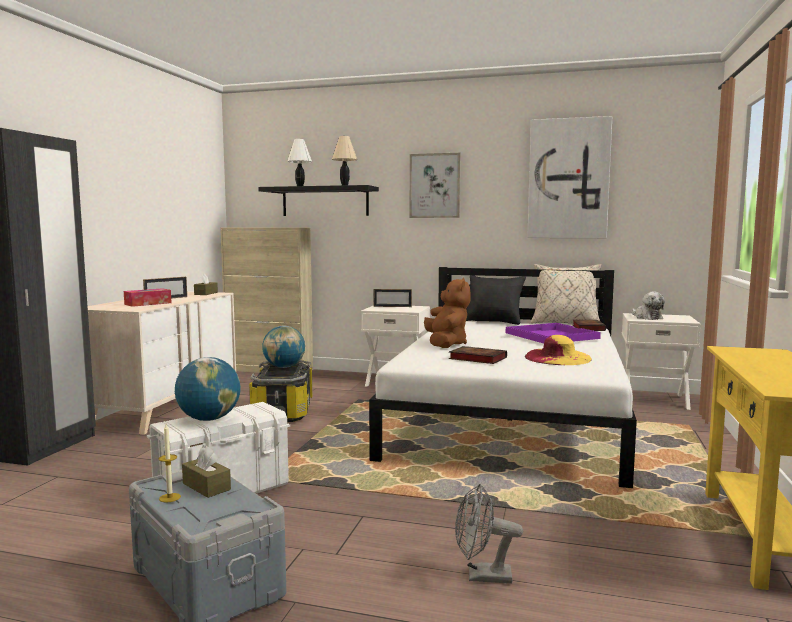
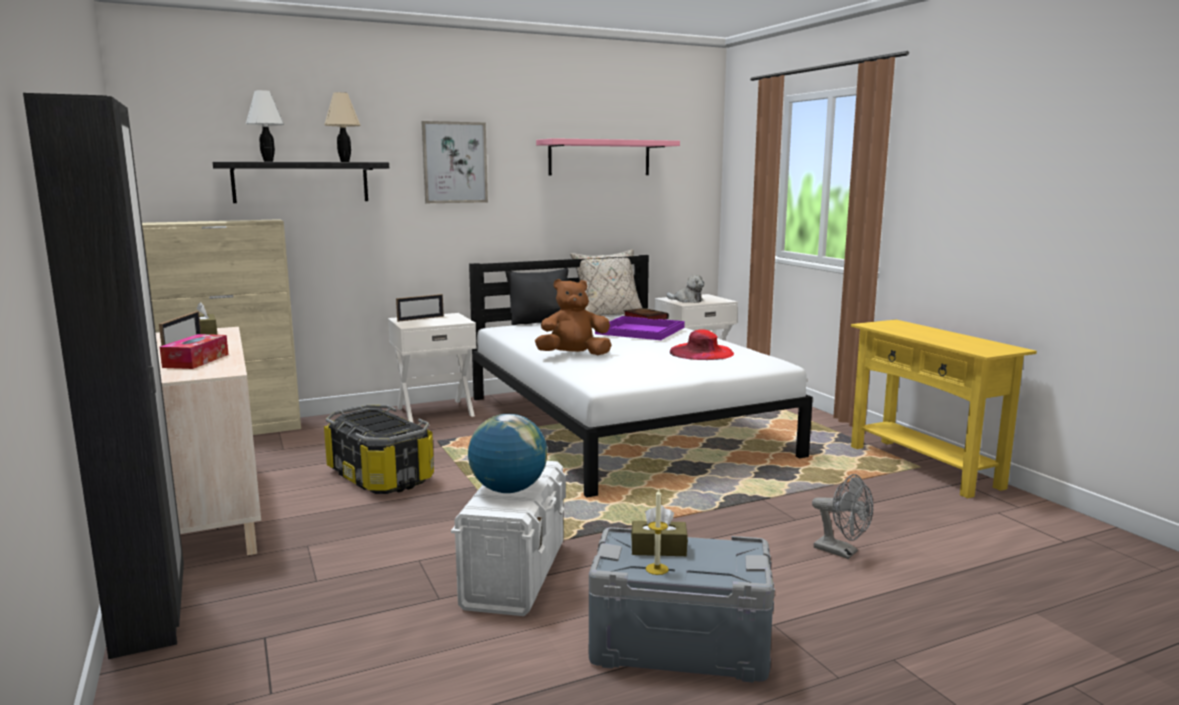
camera: 40 degrees left, 5 degrees up
(284, 367) = (367, 418): globe -> none
(446, 344) = (573, 355): brown plush toy -> brown plush toy turned 60 degrees counterclockwise
(476, 358) = (643, 365): book -> none
(482, 576) = (842, 552): grey fan -> grey fan turned 105 degrees counterclockwise
(557, 358) = (701, 352): yellow hat -> red hat
(568, 179) = (599, 158): picture -> pink shelf

